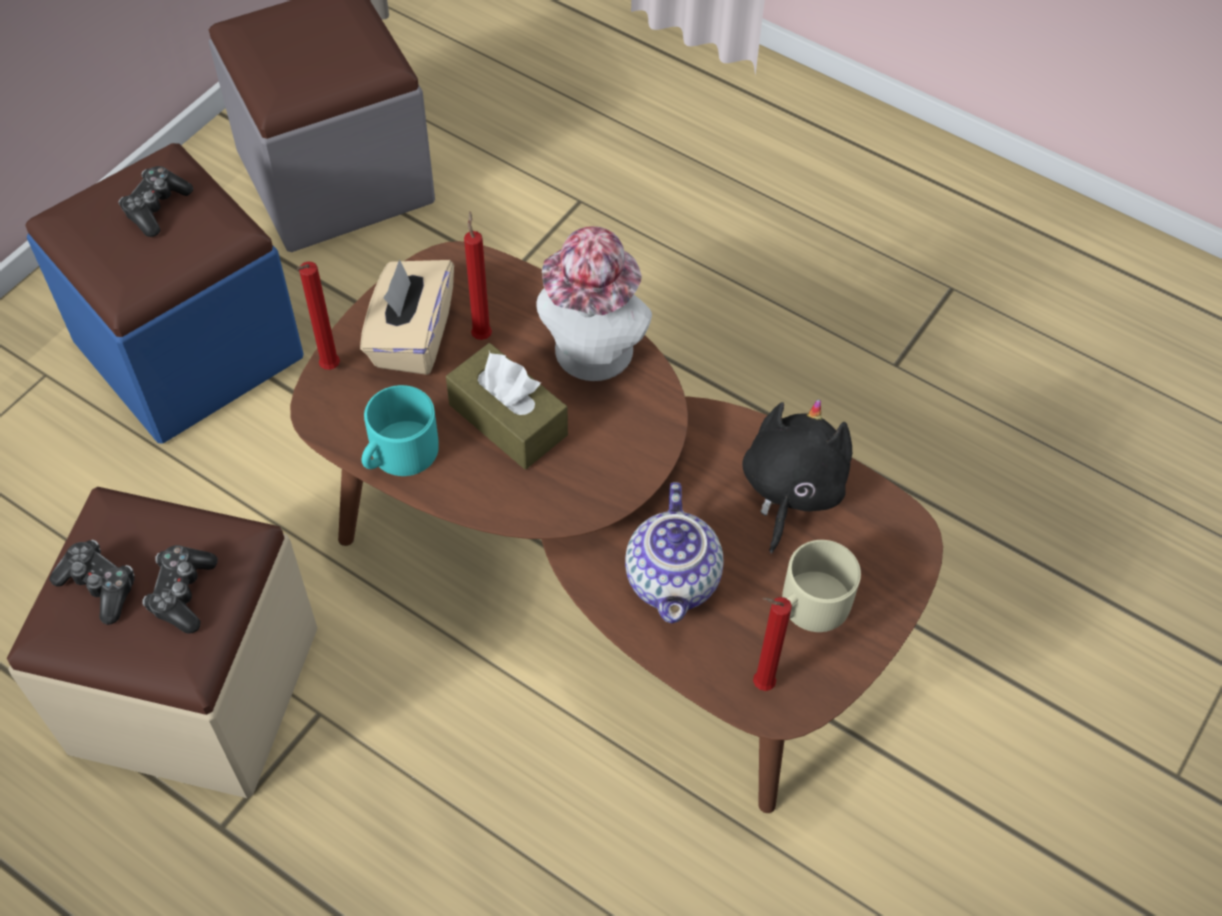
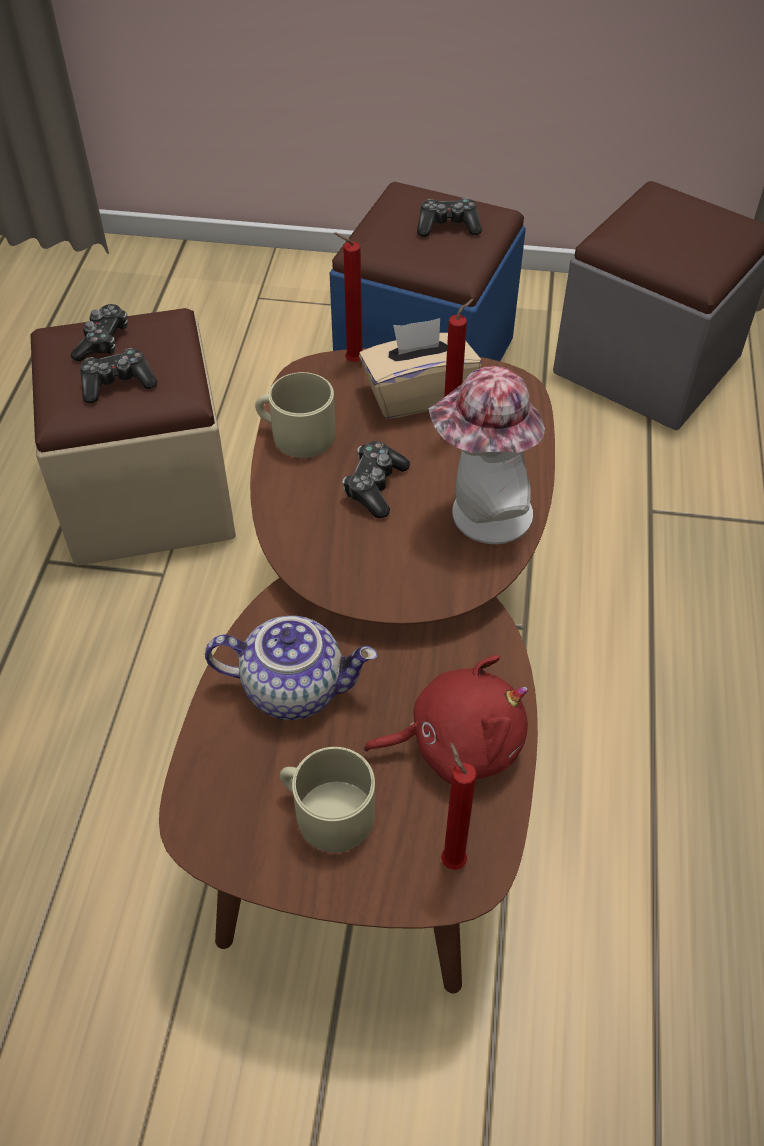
camera: 65 degrees right, 5 degrees down
(398, 454) = (296, 434): turquoise mug -> beige mug
(508, 420) = (375, 486): brown tissue box -> game controller
(675, 581) = (295, 687): teapot -> teapot turned 150 degrees counterclockwise
(759, 684) = (215, 801): red candle -> red candle (451, 858)
(791, 489) = (457, 743): black plush toy -> red plush toy

